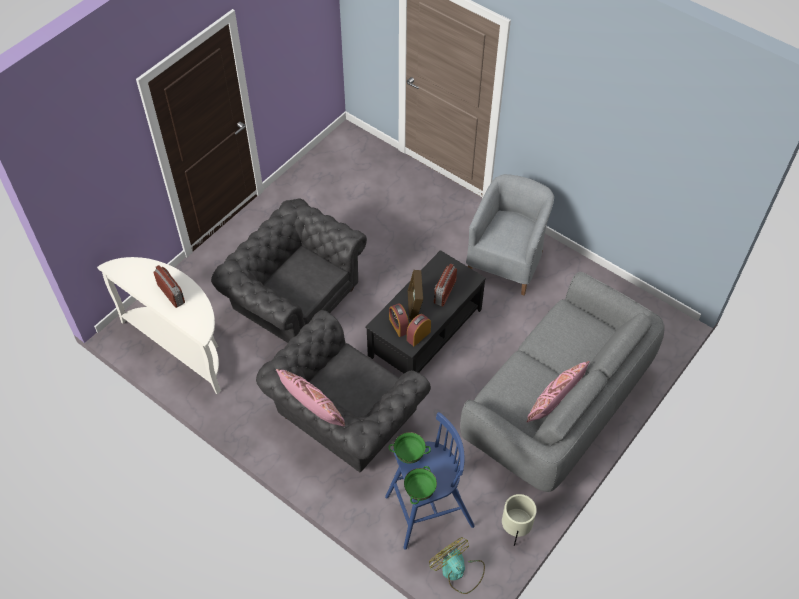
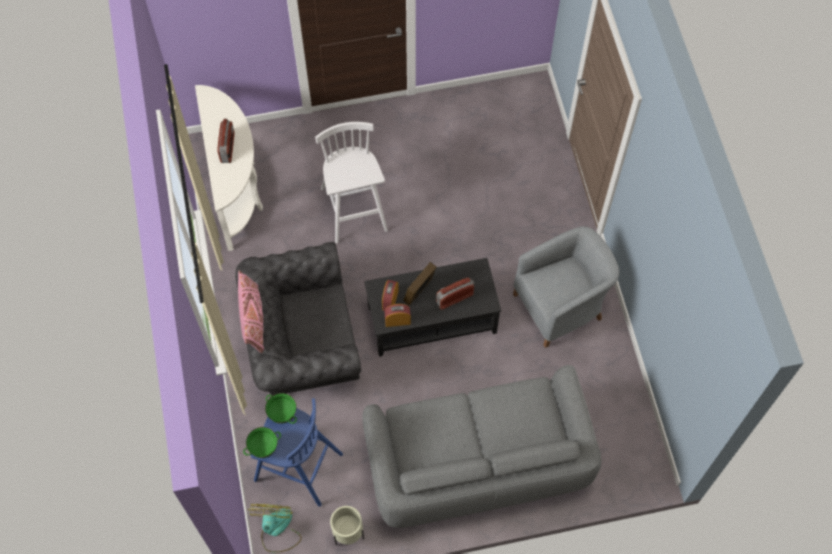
camera: 40 degrees right, 10 degrees up
(293, 298) = (354, 211): grey armchair -> white stool
(555, 400) = (451, 458): pink pillow -> none

